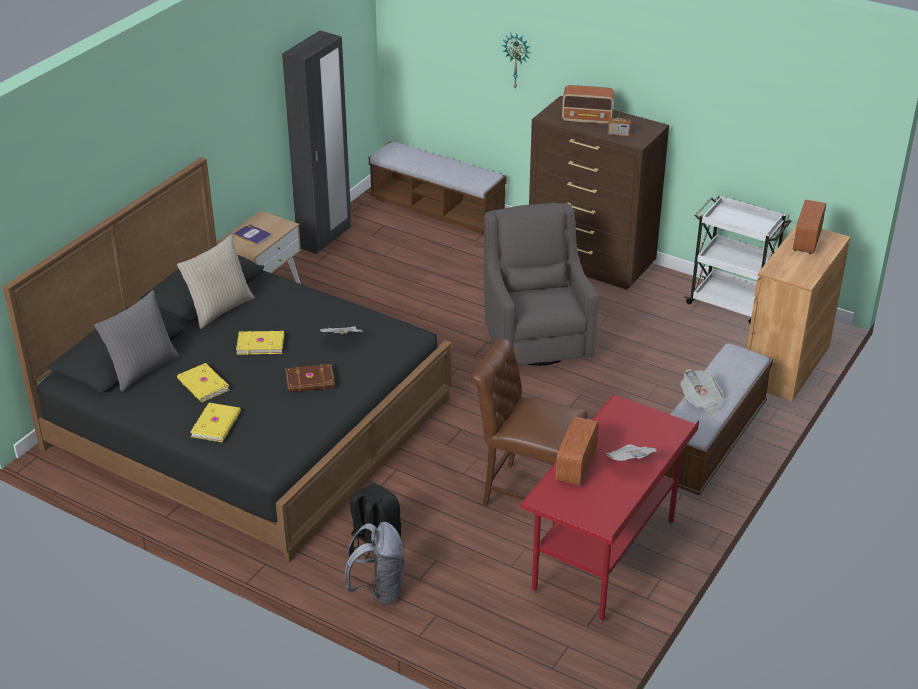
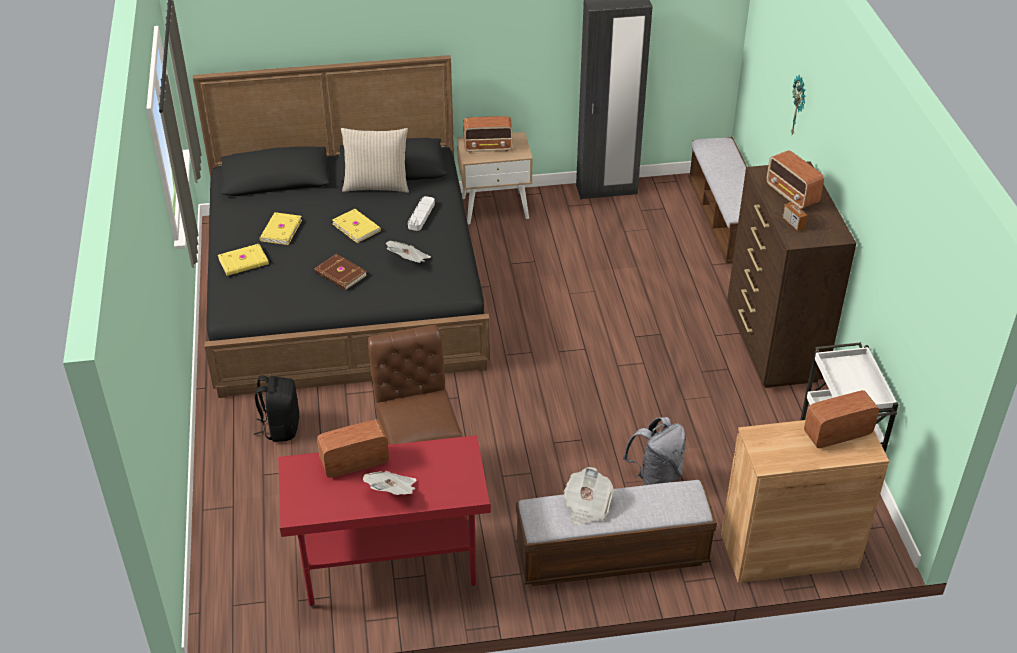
camera: 50 degrees right, 5 degrees up
(142, 368) = (269, 195): grey pillow -> none
(252, 235) = (488, 147): book -> radio
(294, 306) = (421, 215): none -> grey tray
(378, 590) = (231, 460): grey backpack -> grey backpack (655, 478)
(535, 340) = (622, 373): grey armchair -> none

